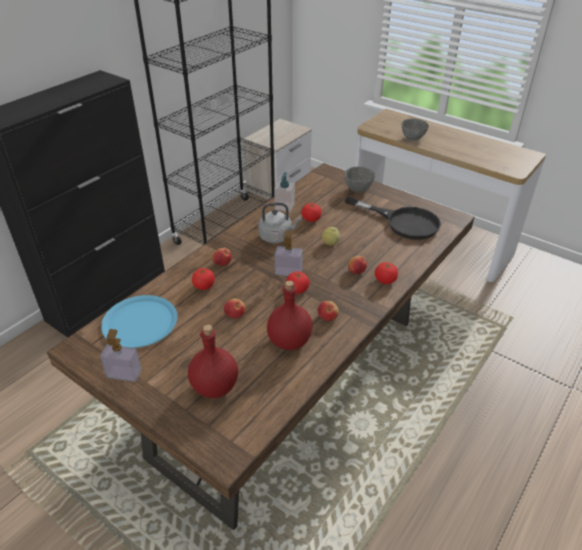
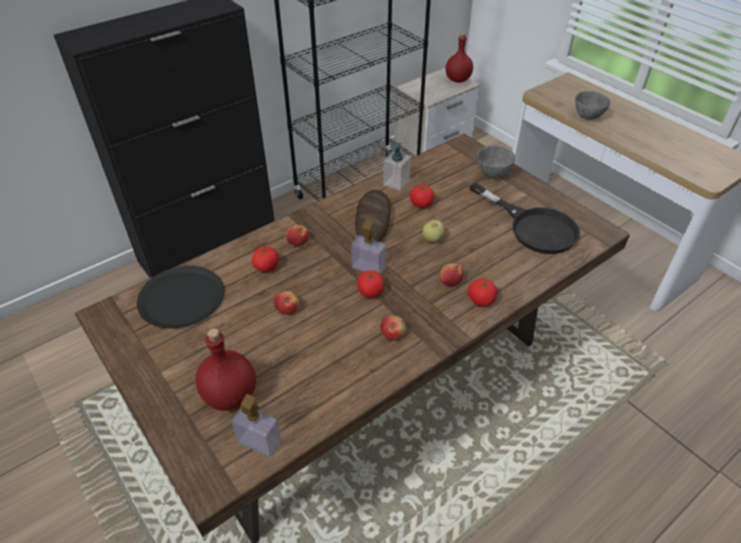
camera: 15 degrees right, 5 degrees up
(124, 374) = (141, 356): soap dispenser -> soap dispenser (259, 442)
(140, 322) = (181, 298): blue plate -> black plate
(277, 237) = (373, 220): grey kettle -> bread
(289, 342) = (335, 357): red bottle -> red bottle (457, 80)

